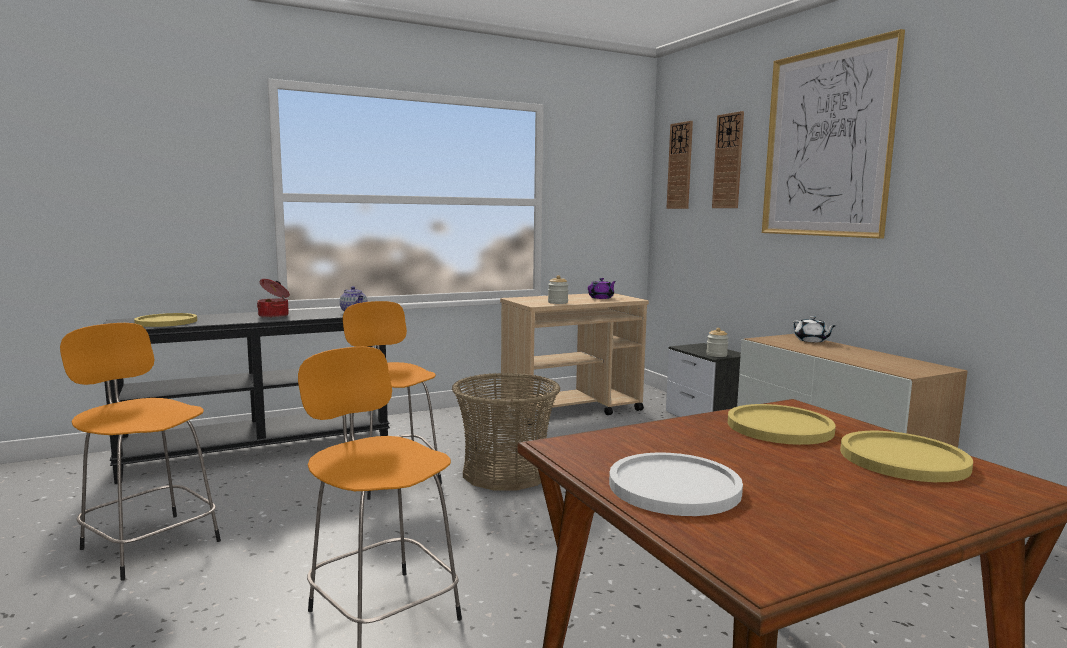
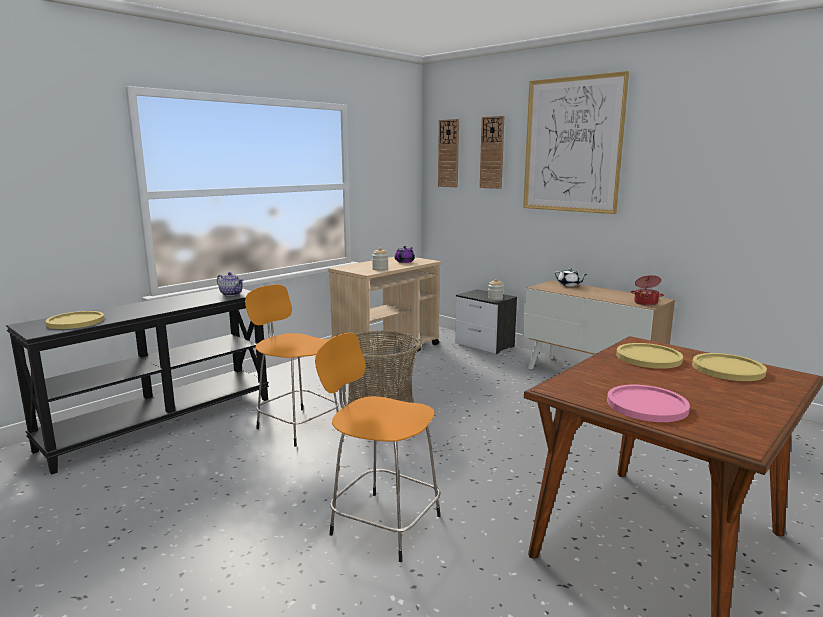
camera: 20 degrees left, 5 degrees up
(149, 543) = (144, 516): orange stool -> none
(274, 316) = (167, 304): cooking pot -> cooking pot (646, 303)
(674, 486) = (647, 405): white plate -> pink plate

